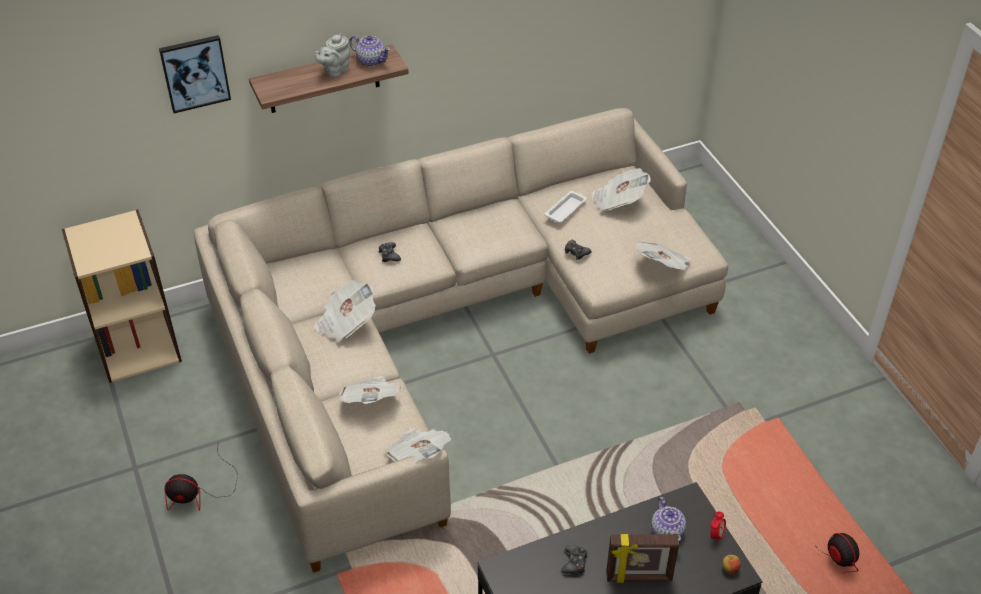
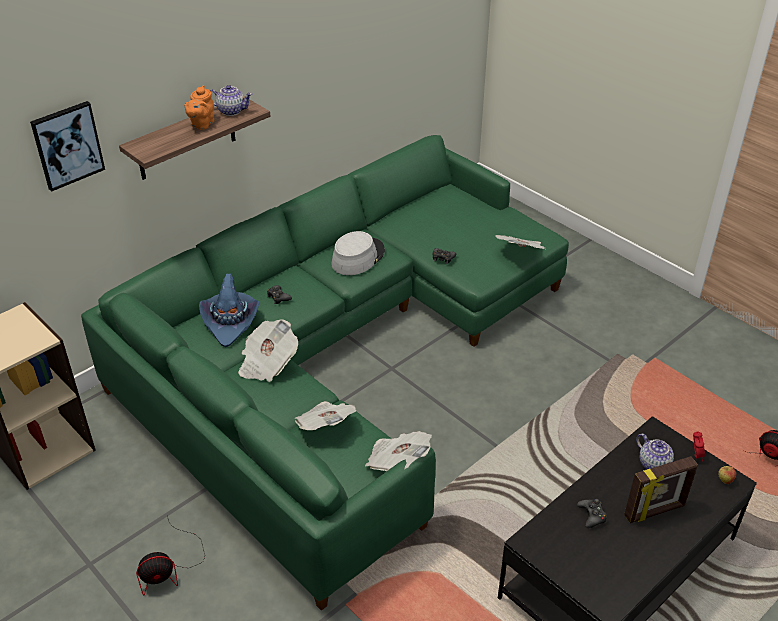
camera: 20 degrees left, 5 degrees down
(332, 269) = (230, 321): none -> blue hat
(335, 71) = (201, 124): grey teapot -> orange teapot
(446, 328) = (338, 357): beige sofa -> green sofa
(489, 230) = (357, 257): none -> grey hat
(566, 209) = (416, 226): white tray -> none
(618, 201) = (456, 211): newspaper -> none

